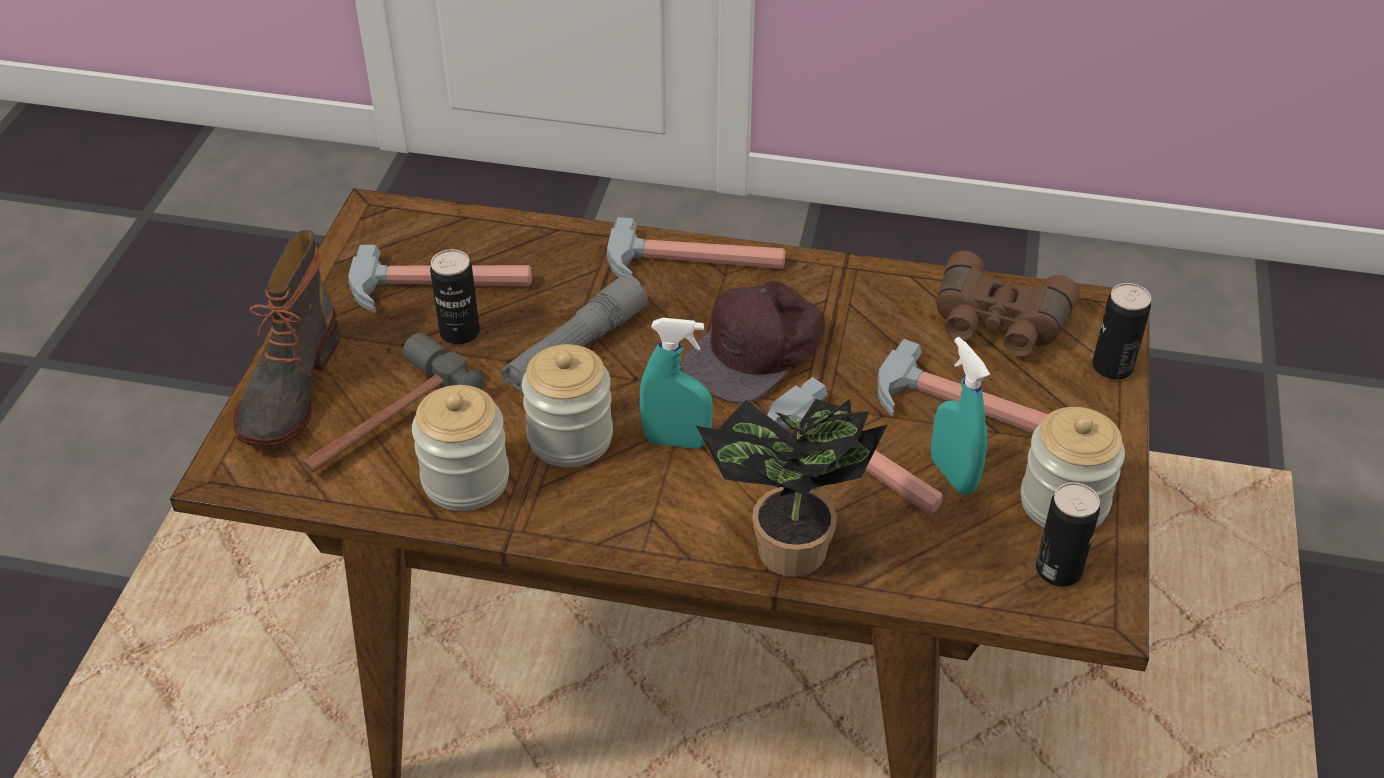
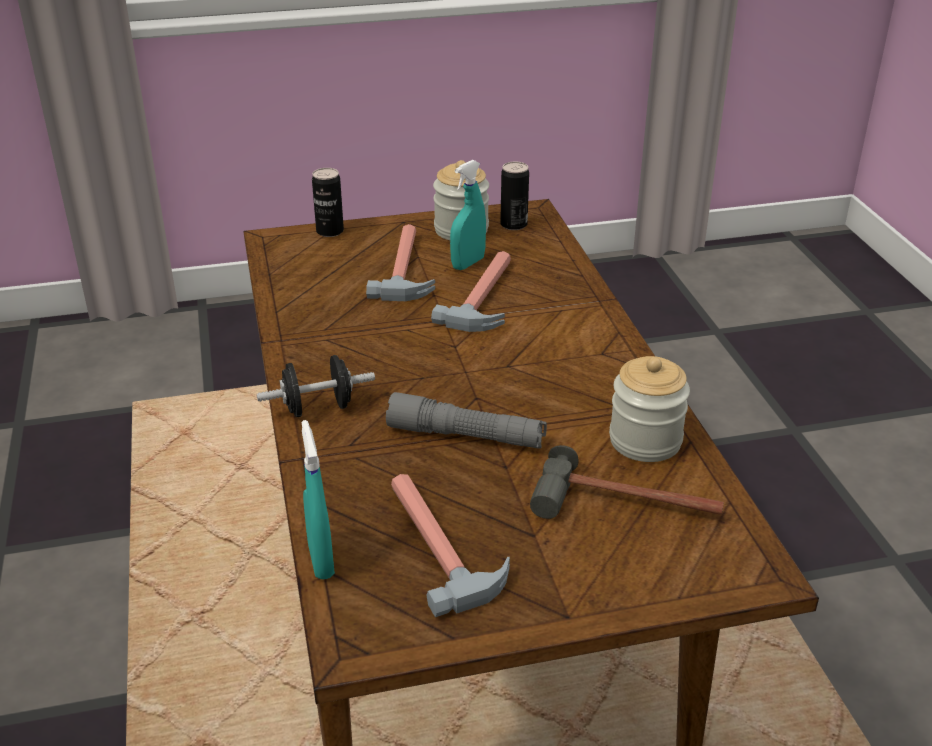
camera: 115 degrees left, 10 degrees down
(288, 388) = (643, 584): boot -> none
(460, 332) = (493, 506): can -> none
(570, 438) = (562, 407): jar -> none
(676, 441) = (524, 363): turquoise spray bottle -> turquoise spray bottle (321, 560)
(695, 264) = (318, 408): hammer -> black dumbbell
(756, 352) = (407, 354): brown cap -> none
(783, 556) = (585, 301): potted plant -> none
(997, 324) = (312, 272): brown binoculars -> none

